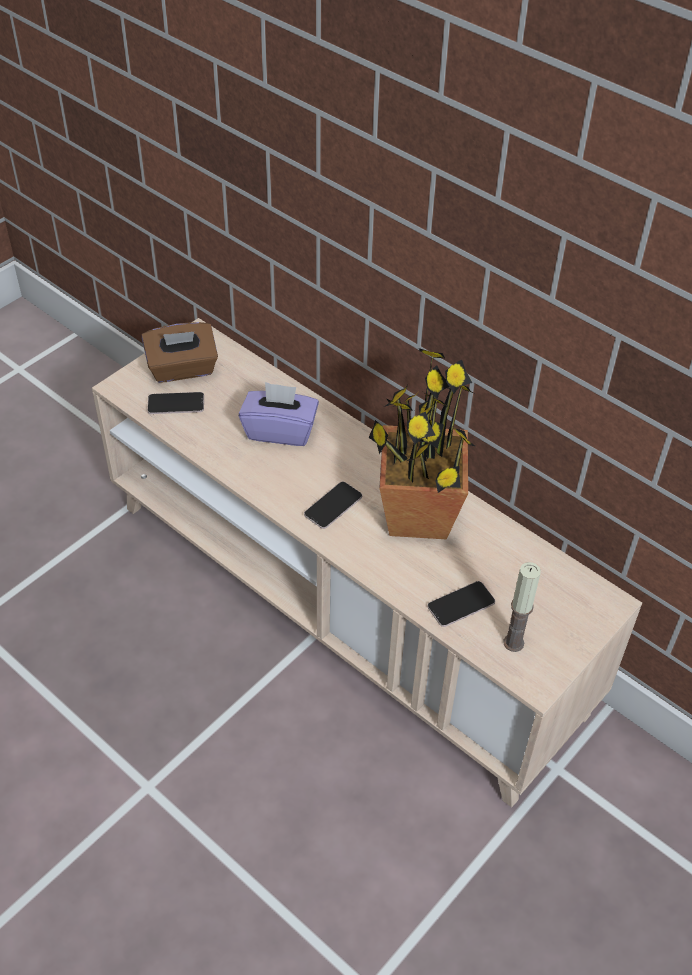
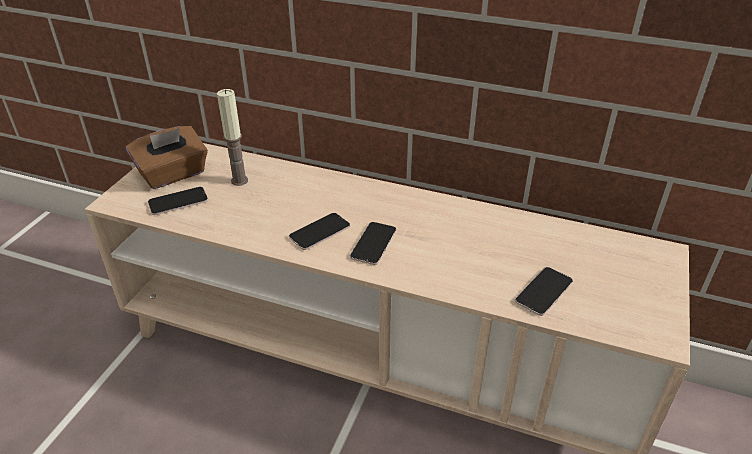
camera: 20 degrees left, 10 degrees down
(280, 430) = (290, 198): purple tissue box -> none
(290, 477) = (319, 232): none -> phone
(418, 516) = (456, 232): potted plant -> none
(513, 643) = (614, 310): candle -> candle (239, 180)

